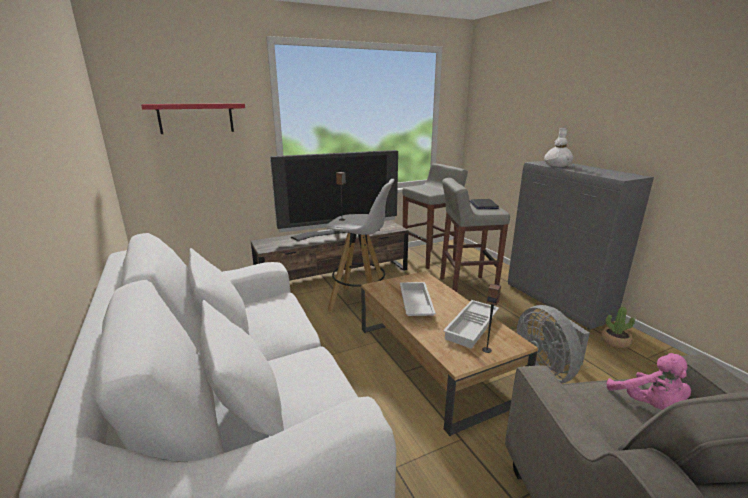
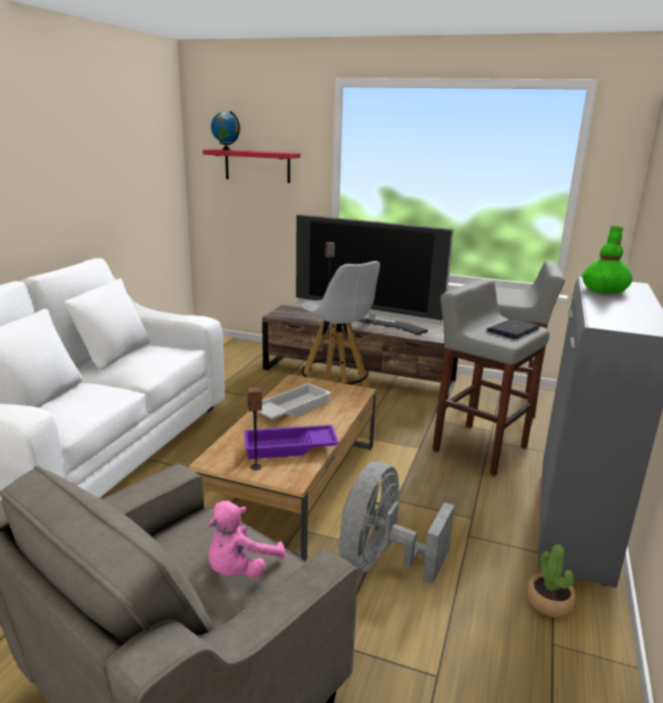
camera: 45 degrees right, 0 degrees up
(164, 103) = (226, 150): none -> globe
(472, 327) = (289, 448): white tray -> purple tray
(557, 165) = (604, 290): white vase -> green vase

